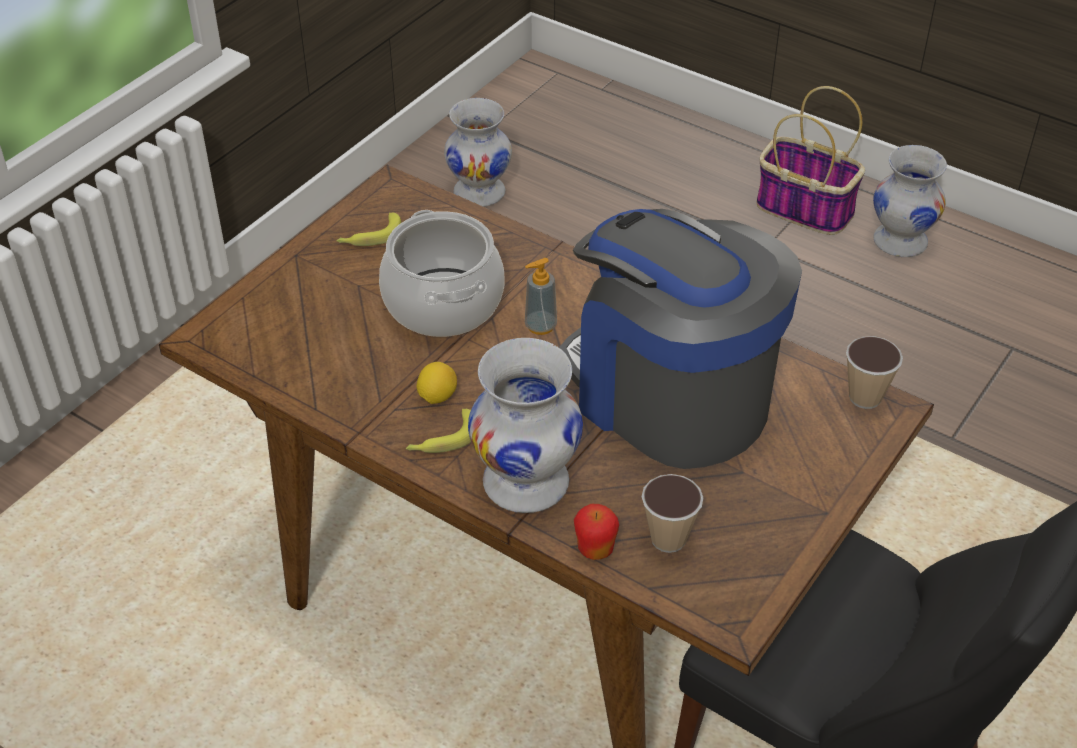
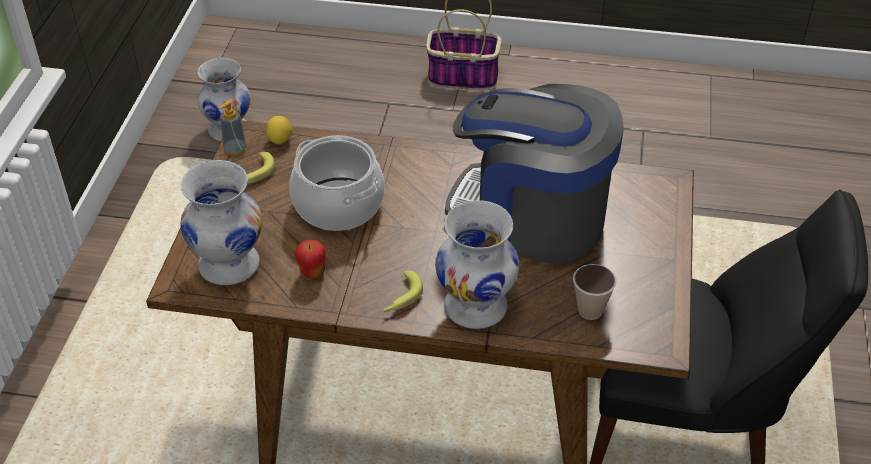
camera: 25 degrees left, 0 degrees up
(437, 396) = (377, 269): lemon -> lemon (280, 140)
(540, 326) = (416, 199): soap dispenser -> soap dispenser (235, 149)
(595, 550) = (549, 334): apple -> apple (312, 272)
(865, 397) = (651, 179): cup -> none
(900, 242) = (537, 81): white vase -> white vase (230, 265)

